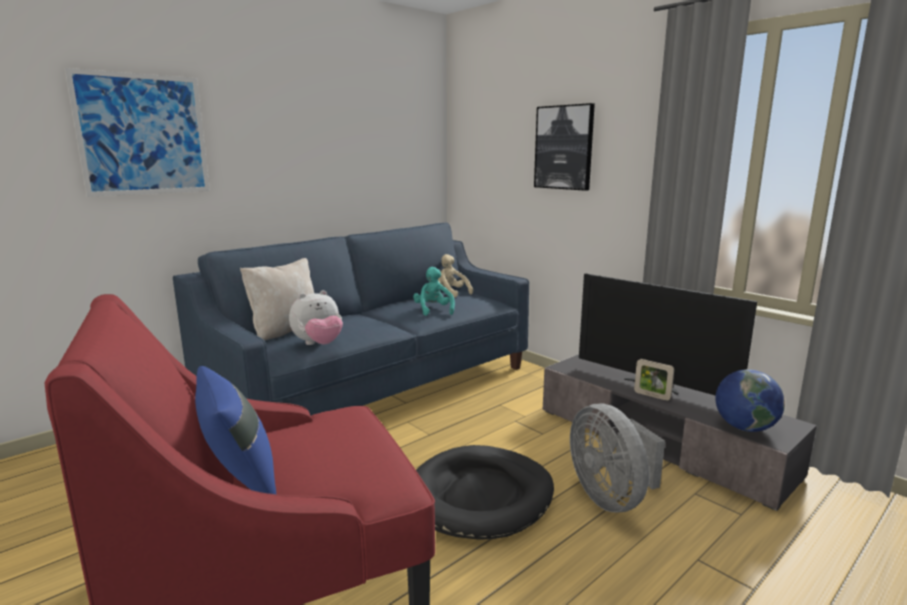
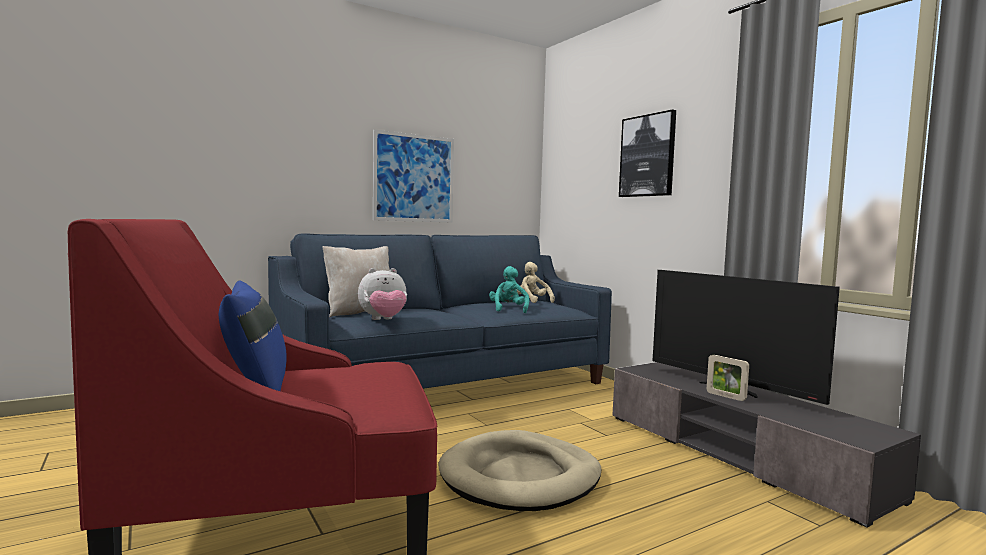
camera: 10 degrees right, 10 degrees down
(143, 135) = (259, 130): picture -> picture (414, 178)
(480, 496) = (520, 477): black dog bed -> beige dog bed
(611, 497) = (666, 493): grey fan -> none
(744, 427) = (827, 428): globe -> none

